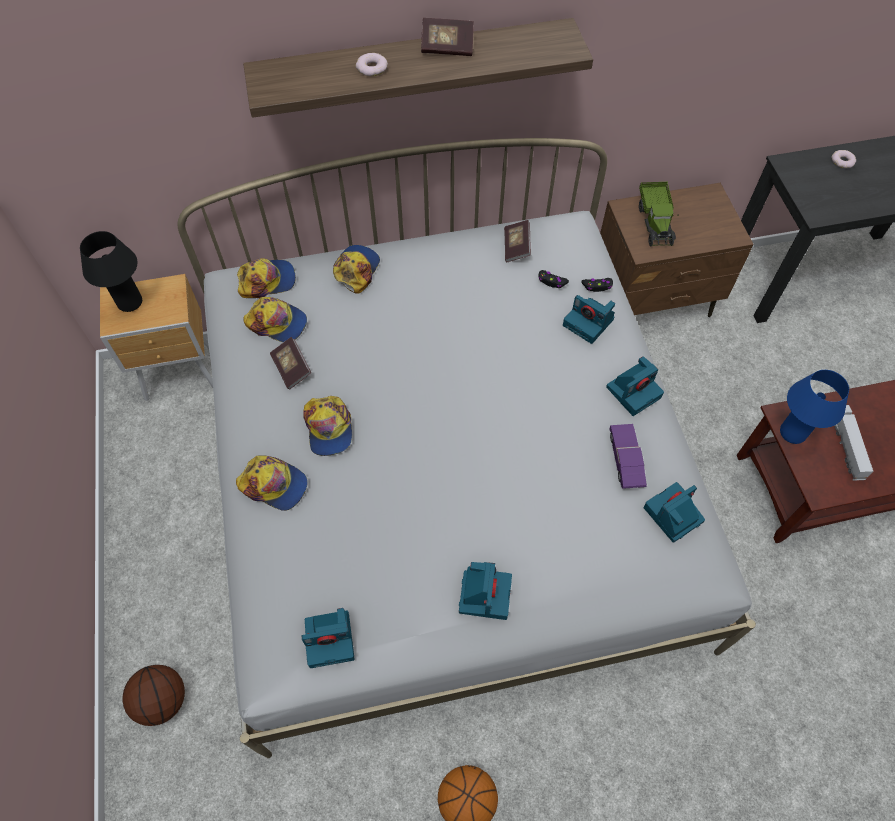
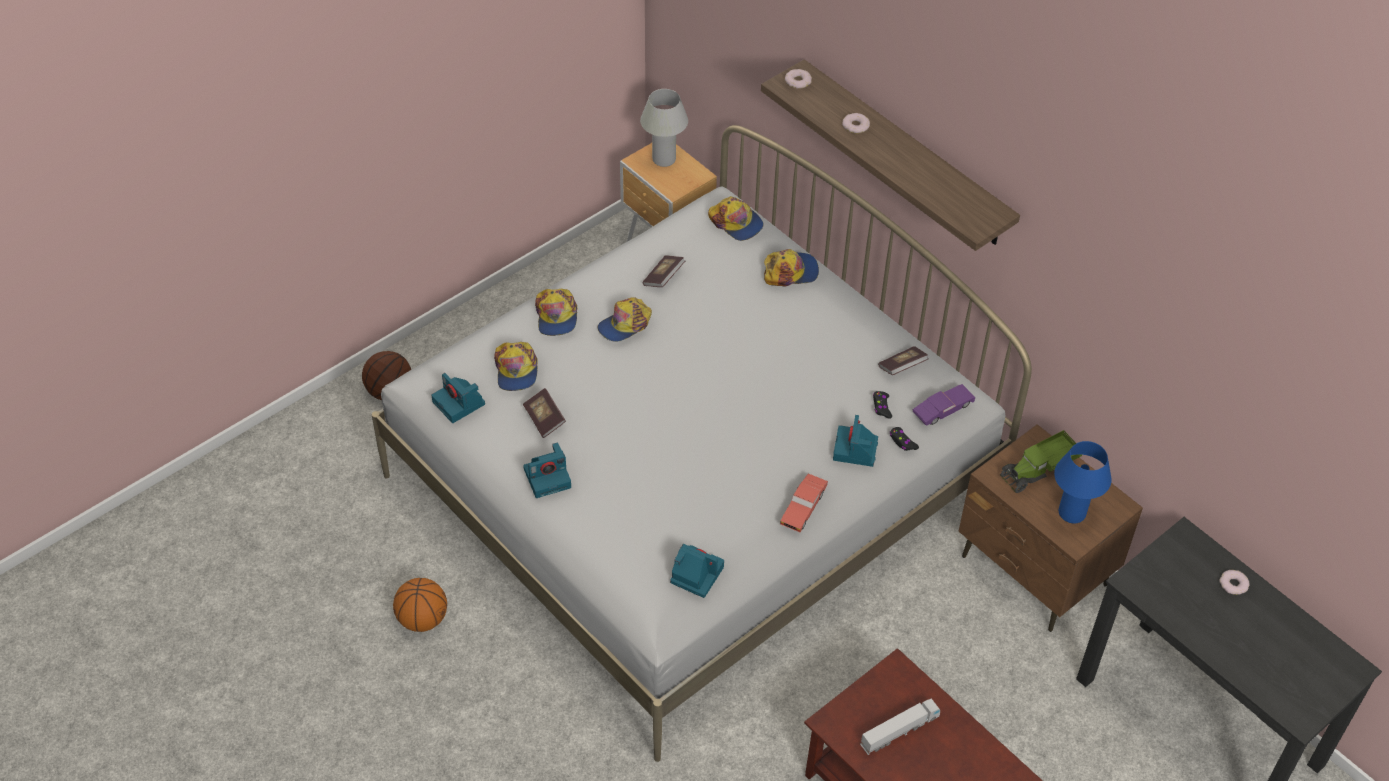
camera: 60 degrees right, 10 degrees down
(130, 302) = (664, 159): black table lamp -> white table lamp
(272, 80) = (798, 81): none -> donut
(277, 323) = (699, 248): cap -> cap (516, 370)
(447, 47) = (915, 156): book -> book (544, 419)
(625, 460) = (727, 525): purple toy car -> purple toy car (942, 410)
(634, 391) = (803, 508): camera -> red toy car
(792, 433) = (882, 682): blue table lamp -> blue table lamp (1072, 513)

